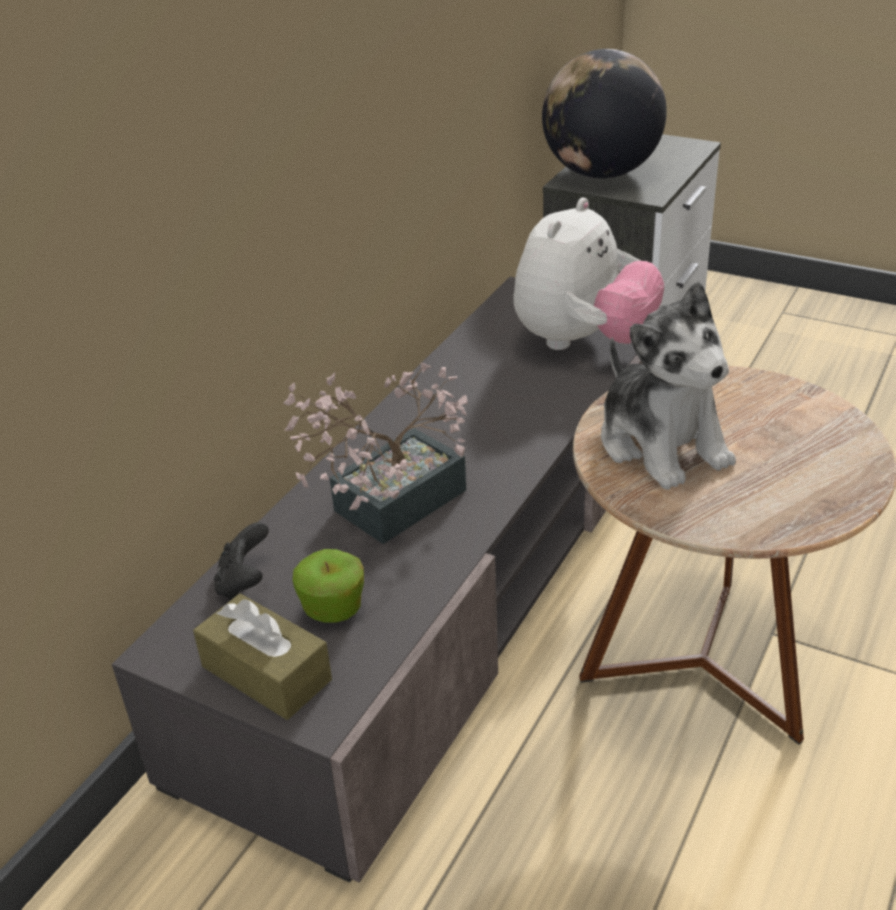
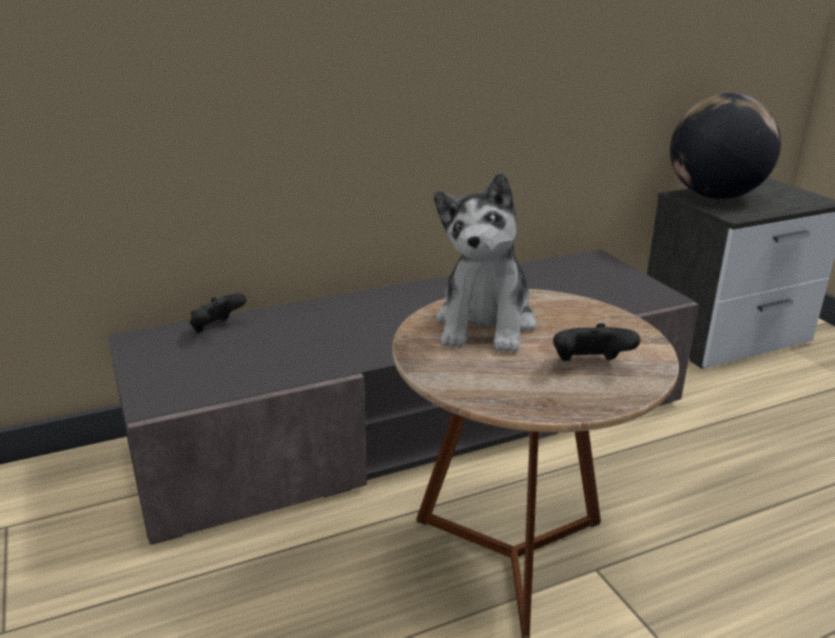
camera: 35 degrees right, 10 degrees down
(266, 673) = (161, 371): brown tissue box -> none
(333, 609) = (237, 359): apple -> none
(387, 507) = (341, 328): potted plant -> none
(583, 342) = (597, 296): plush toy -> none
(805, 447) = (589, 366): none -> black game controller

